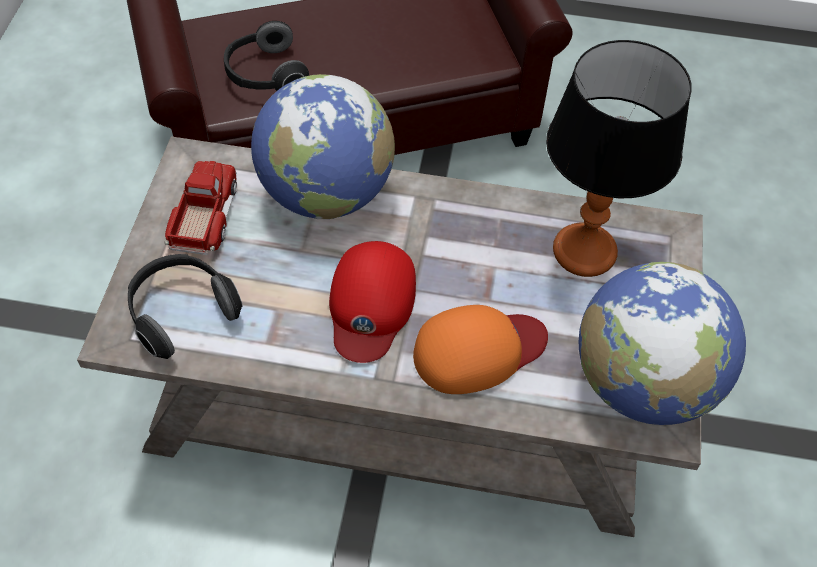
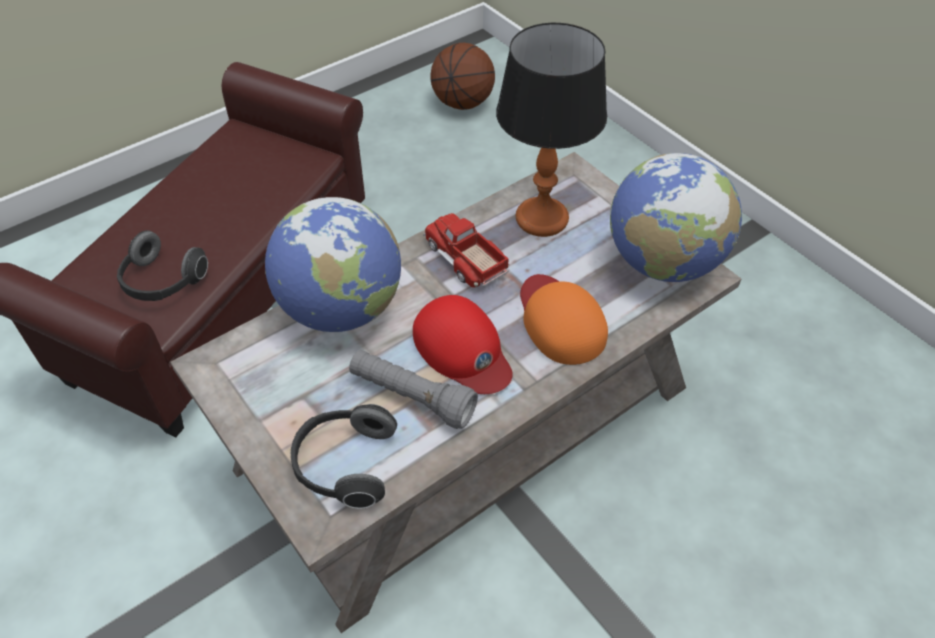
camera: 45 degrees left, 5 degrees down
(205, 215) = (273, 391): toy truck -> toy truck (465, 258)
(287, 307) = (412, 397): none -> grey flashlight
(478, 351) = (560, 321): orange cap -> orange cap turned 45 degrees counterclockwise
(756, 102) = (462, 102): none -> basketball

